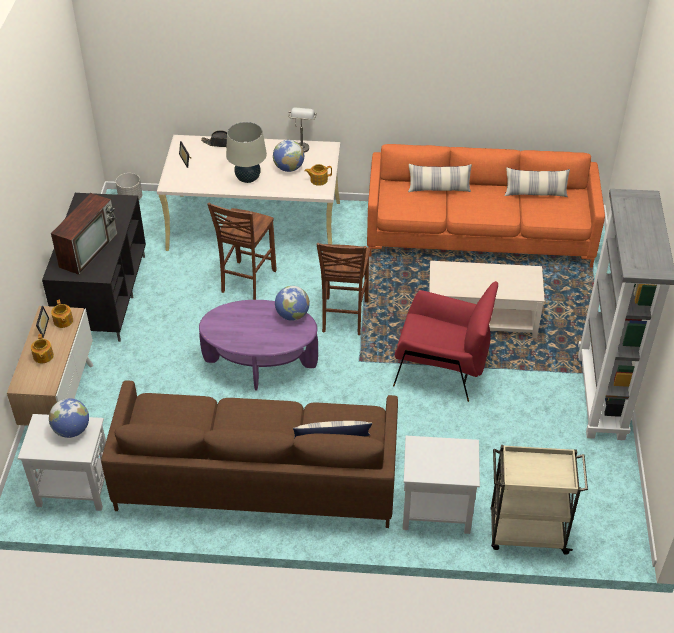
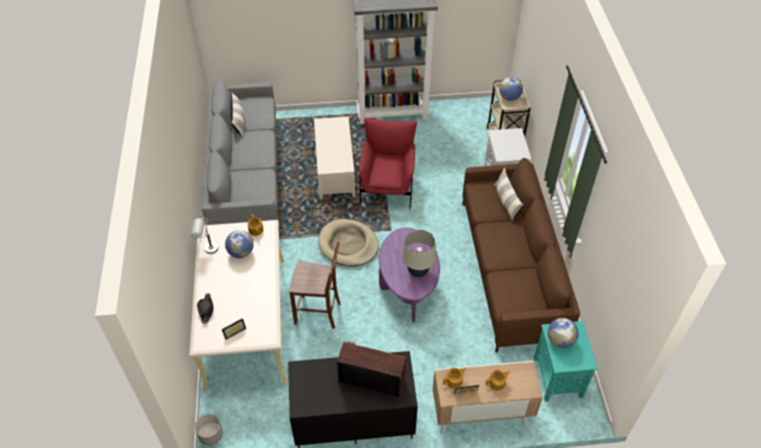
camera: 100 degrees left, 5 degrees up
(74, 487) = (558, 378): white side table -> turquoise side table
(248, 178) = (258, 279): beige table lamp -> beige table lamp (418, 271)
(292, 315) = (393, 243): globe -> globe (509, 97)
(343, 317) = (348, 245): brown chair -> beige dog bed
(439, 189) = (237, 173): pillow -> none
(479, 235) = (246, 177): orange sofa -> grey sofa

